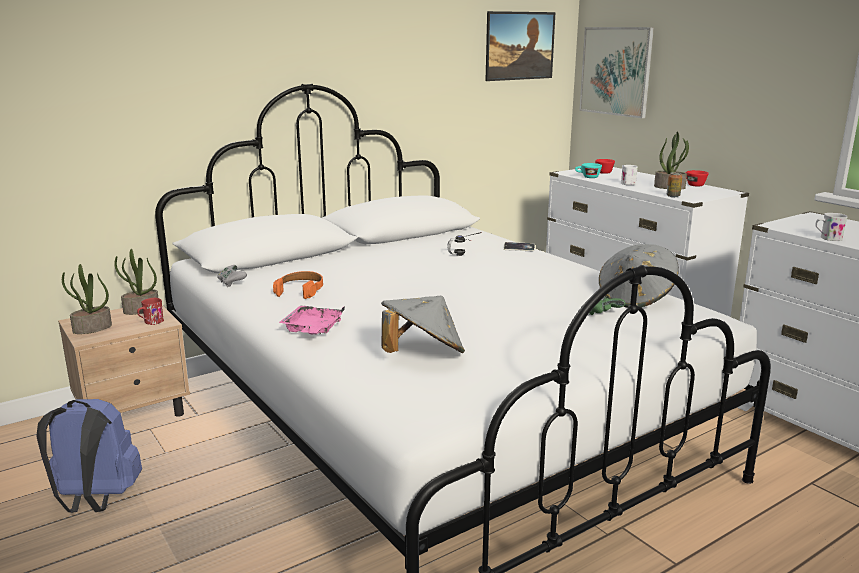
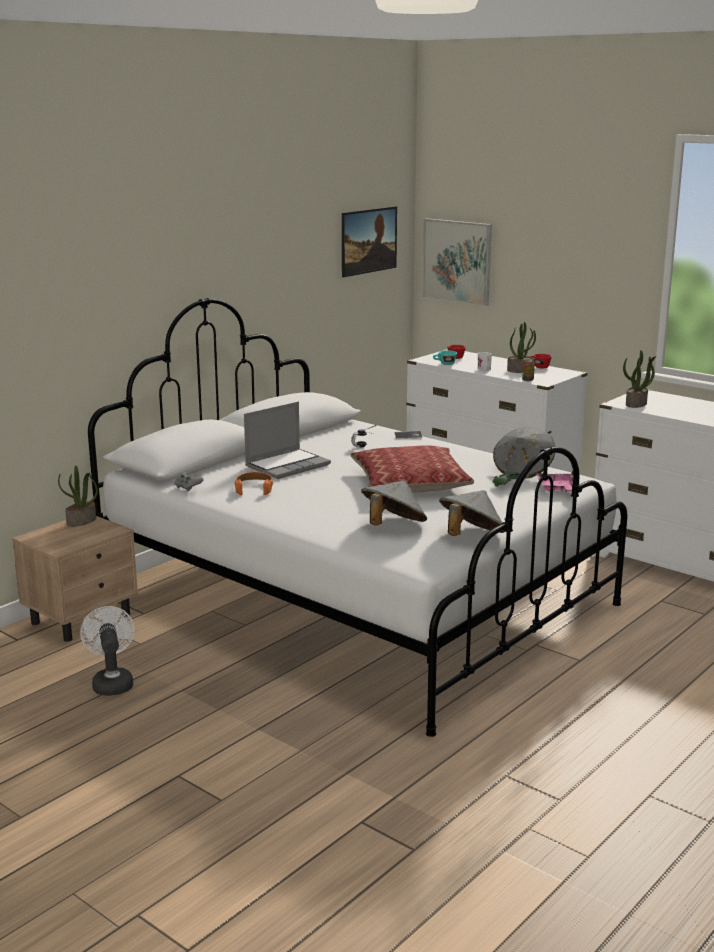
camera: 15 degrees left, 0 degrees up
(92, 328) = (54, 541): potted plant -> potted plant (636, 404)
(95, 501) = (112, 682): blue backpack -> white fan
(151, 322) = (103, 531): red mug -> none
(312, 329) = (294, 517): pink tray -> pink tray (557, 489)
(362, 268) = (288, 465): none -> laptop
(485, 300) = (410, 483): none -> pillow
(516, 383) = (471, 537): none -> grey hat
(827, 238) = (656, 412): white mug -> none

